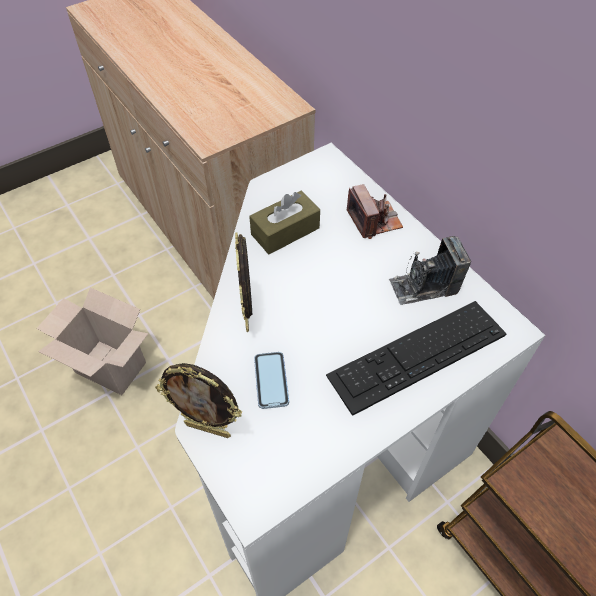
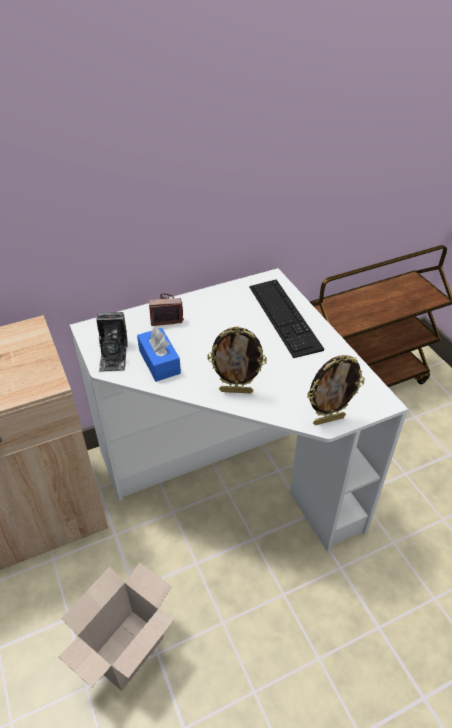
camera: 80 degrees left, 10 degrees down
(208, 429) = (328, 419): picture frame -> picture frame turned 45 degrees clockwise
(271, 381) = (294, 384): phone -> none
(285, 231) = (159, 362): brown tissue box -> blue tissue box
(424, 286) = (232, 304): camera -> camera (113, 355)

